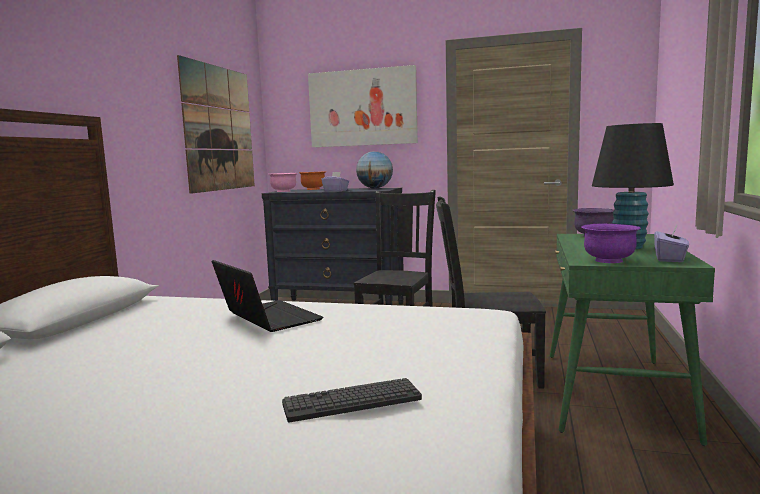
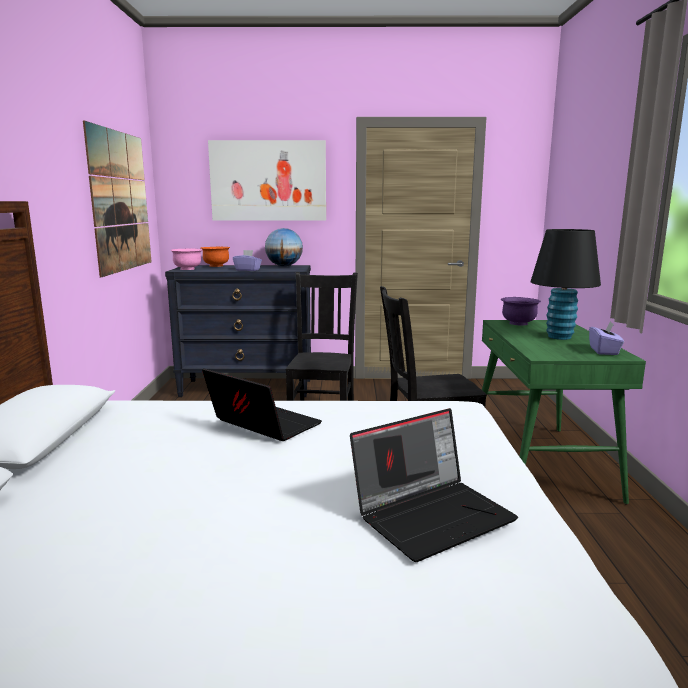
camera: 15 degrees left, 5 degrees up
(352, 401) = (432, 514): keyboard -> laptop
(609, 261) = (559, 354): purple bowl -> none

